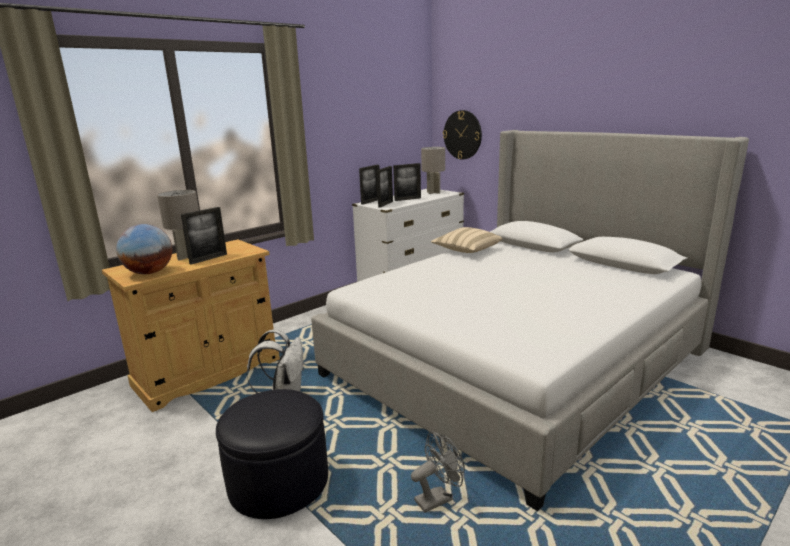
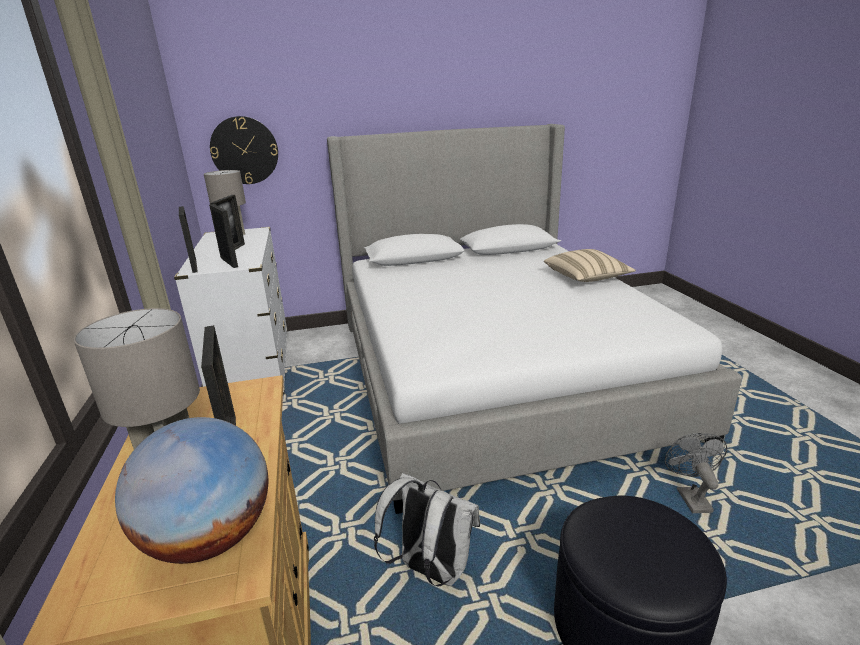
camera: 60 degrees left, 5 degrees up
(466, 250) = (383, 284): beige pillow -> beige pillow (586, 278)

